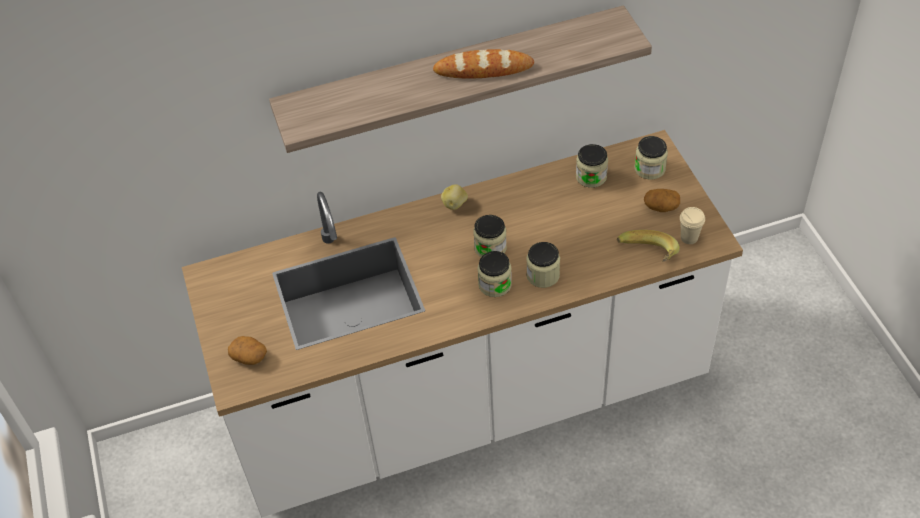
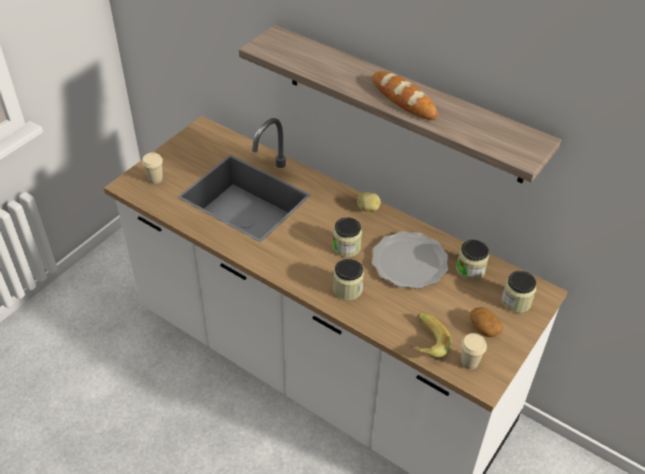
camera: 50 degrees right, 5 degrees down
(249, 356) = (155, 179): potato -> beige cup
(495, 284) = (315, 267): jar -> none
(548, 212) = (410, 262): none -> plate

